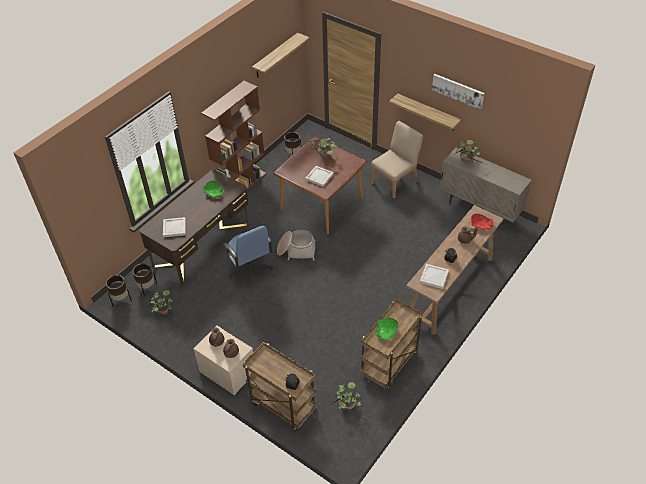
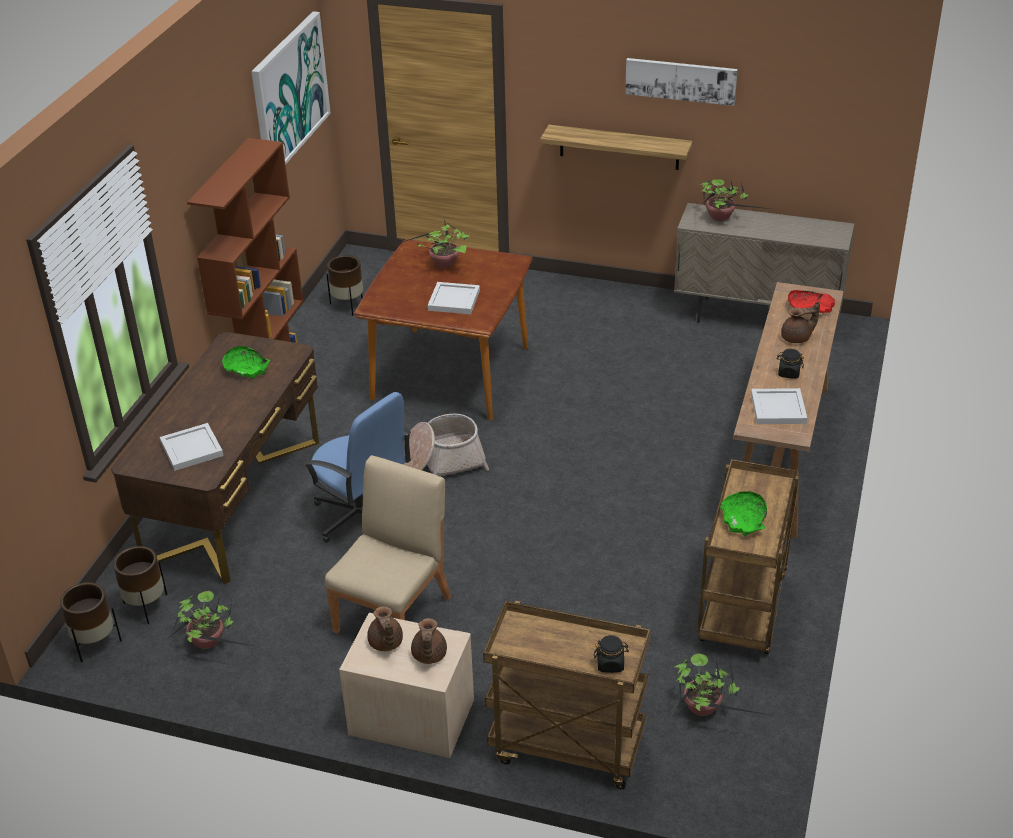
camera: 20 degrees left, 10 degrees down
(275, 56) = (289, 93): shelf -> picture
(395, 181) = (574, 307): beige chair -> beige chair (394, 613)

